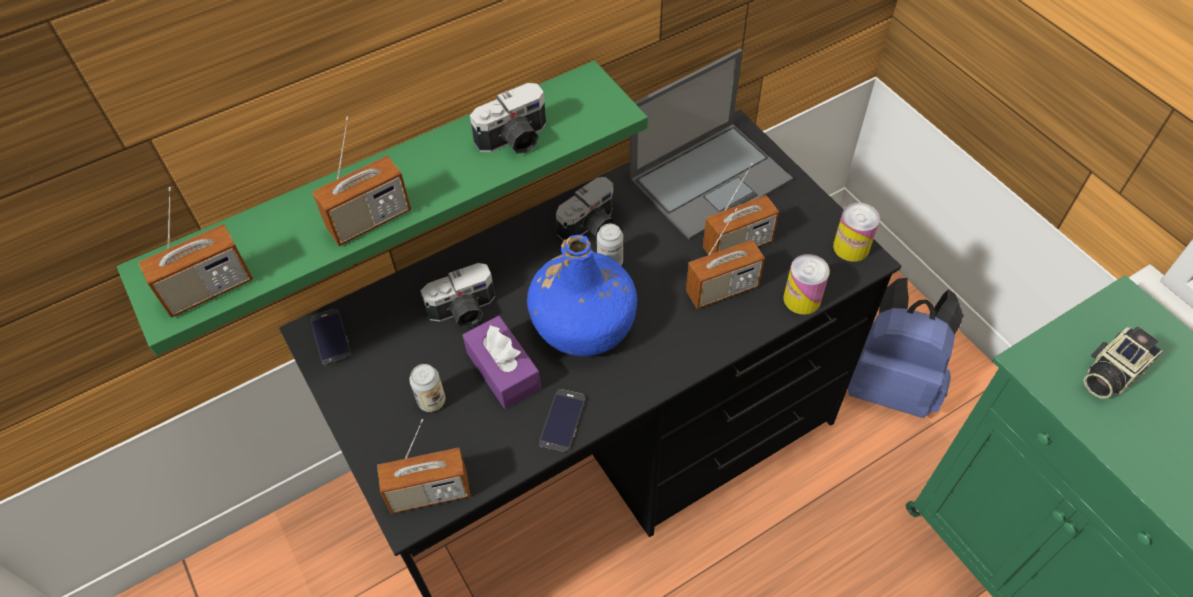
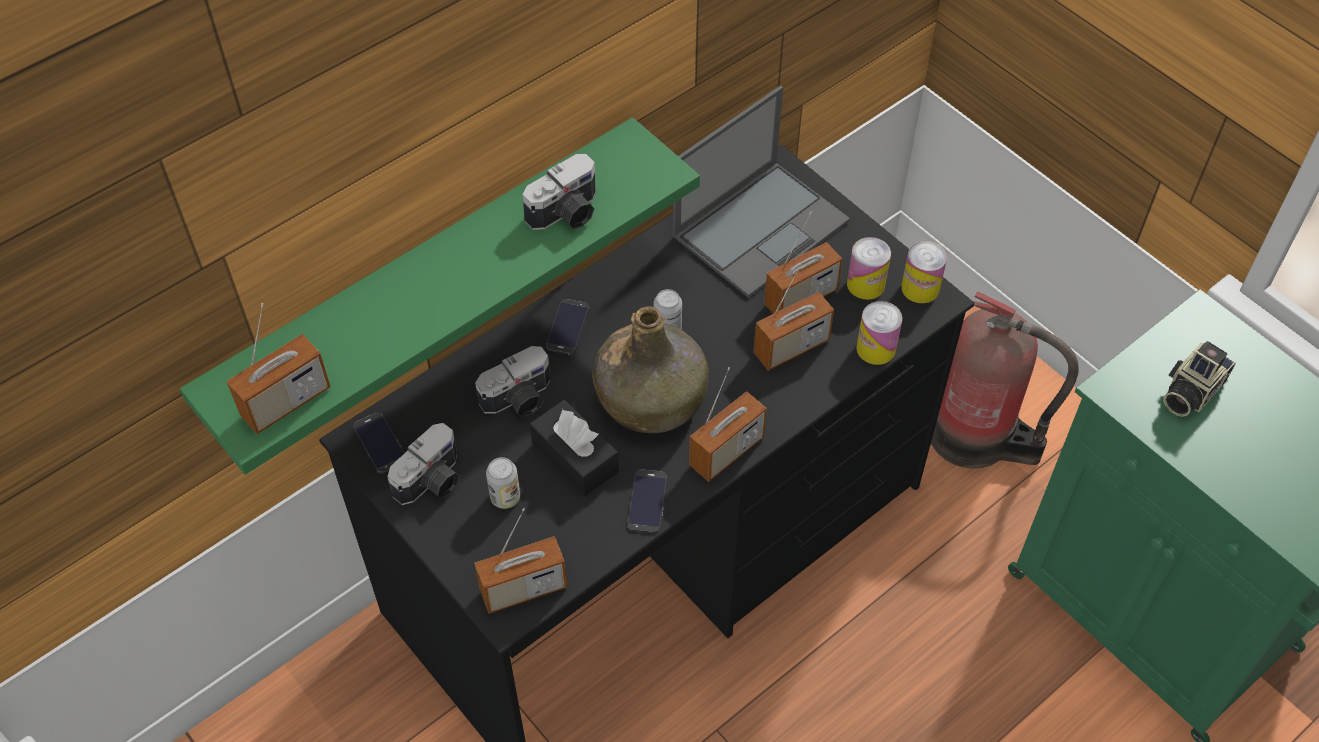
camera: 10 degrees left, 0 degrees up
(369, 220) = (434, 314): radio -> radio (726, 452)
(503, 370) = (575, 457): purple tissue box -> black tissue box
(520, 250) = (567, 327): none -> phone
(584, 323) = (651, 398): blue bottle -> green bottle
(591, 227) = (640, 294): camera -> camera (433, 482)
(800, 239) = (865, 284): none -> can
(889, 384) = (976, 436): blue backpack -> fire extinguisher

